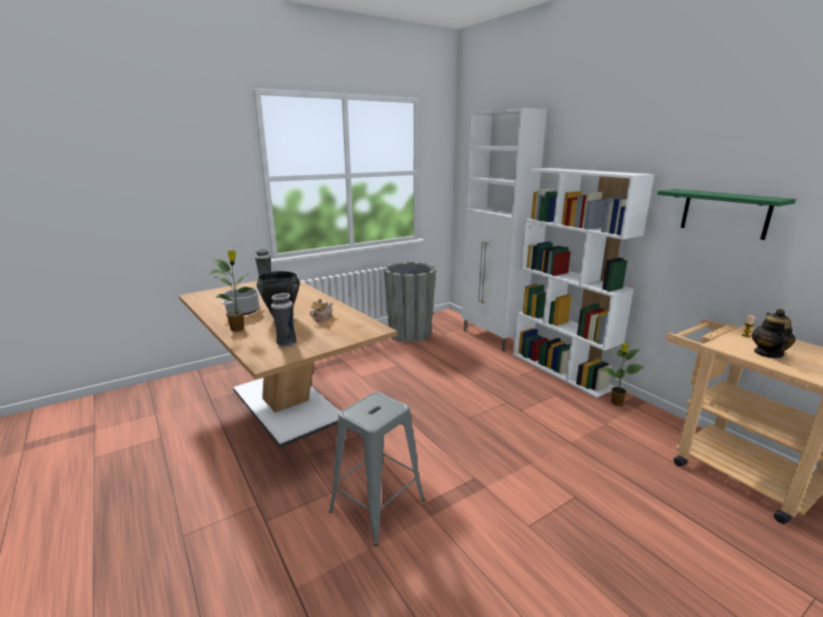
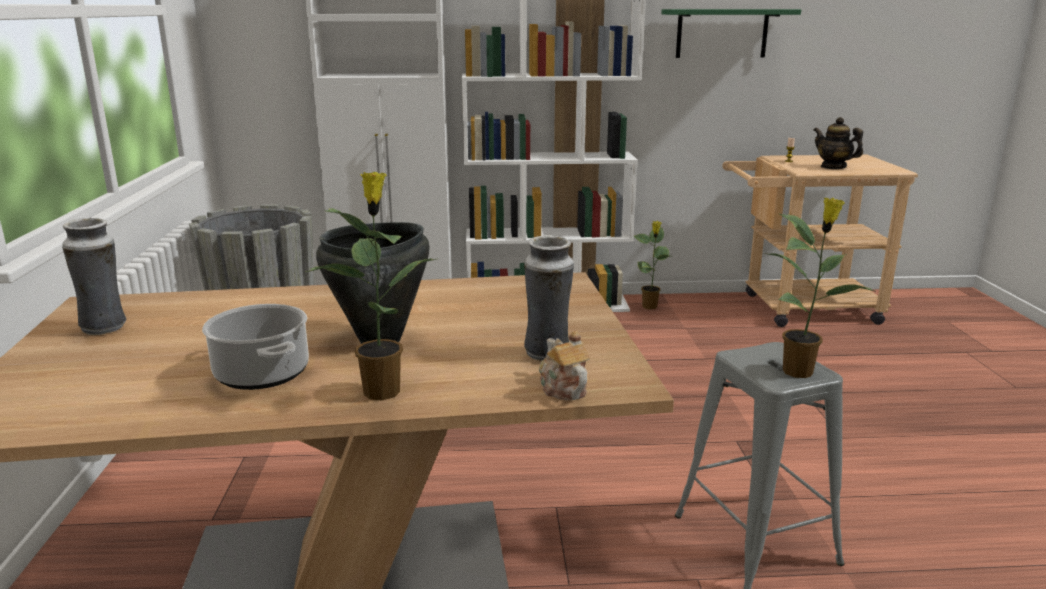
camera: 60 degrees left, 0 degrees up
(322, 318) = (446, 308): teapot -> teapot (562, 388)
(370, 417) = (800, 371): none -> potted plant

